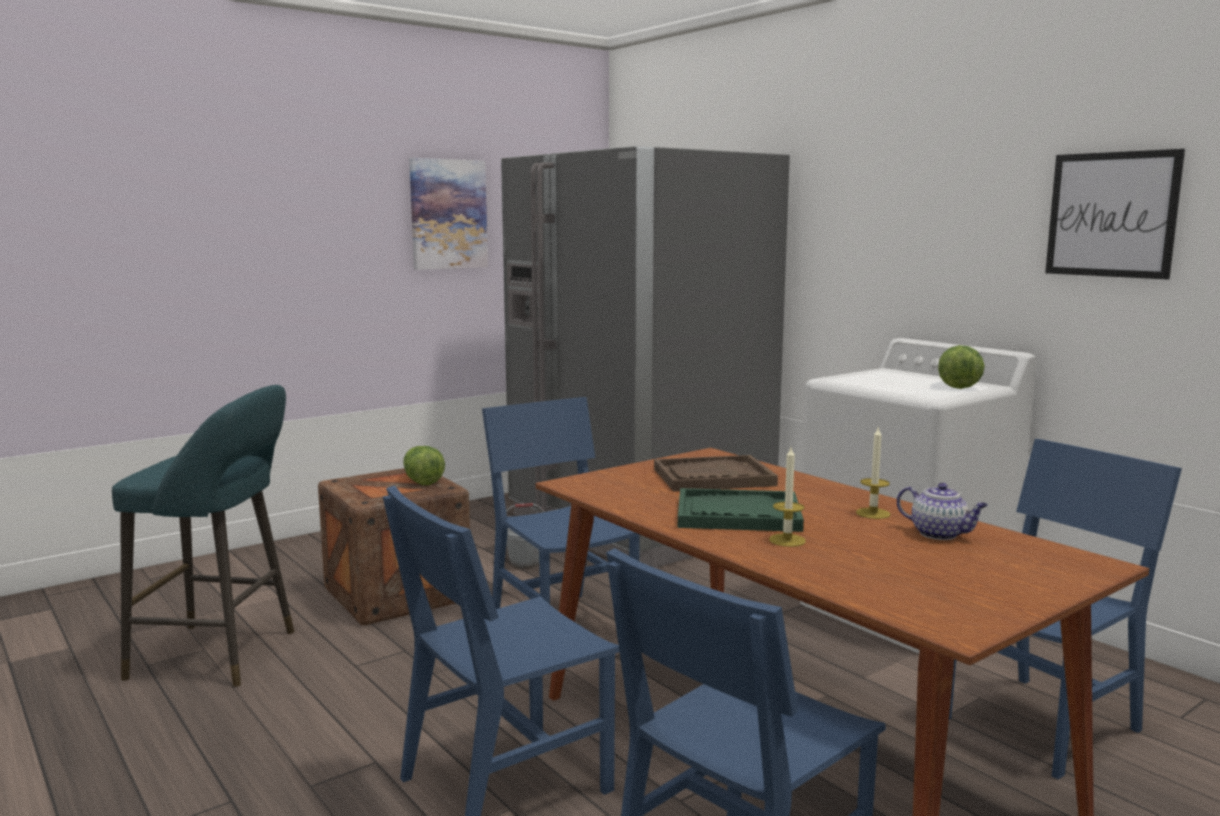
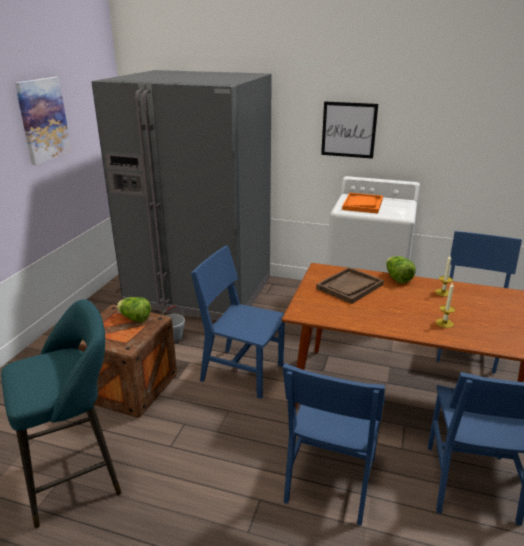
camera: 35 degrees left, 15 degrees up
(737, 514) = (401, 312): green tray -> none
(886, 379) = (362, 204): none -> orange tray
(940, 534) = (482, 298): teapot -> none
(958, 386) = (397, 204): lettuce -> lettuce (397, 279)
(1111, 214) = (458, 117): picture -> picture (348, 130)

